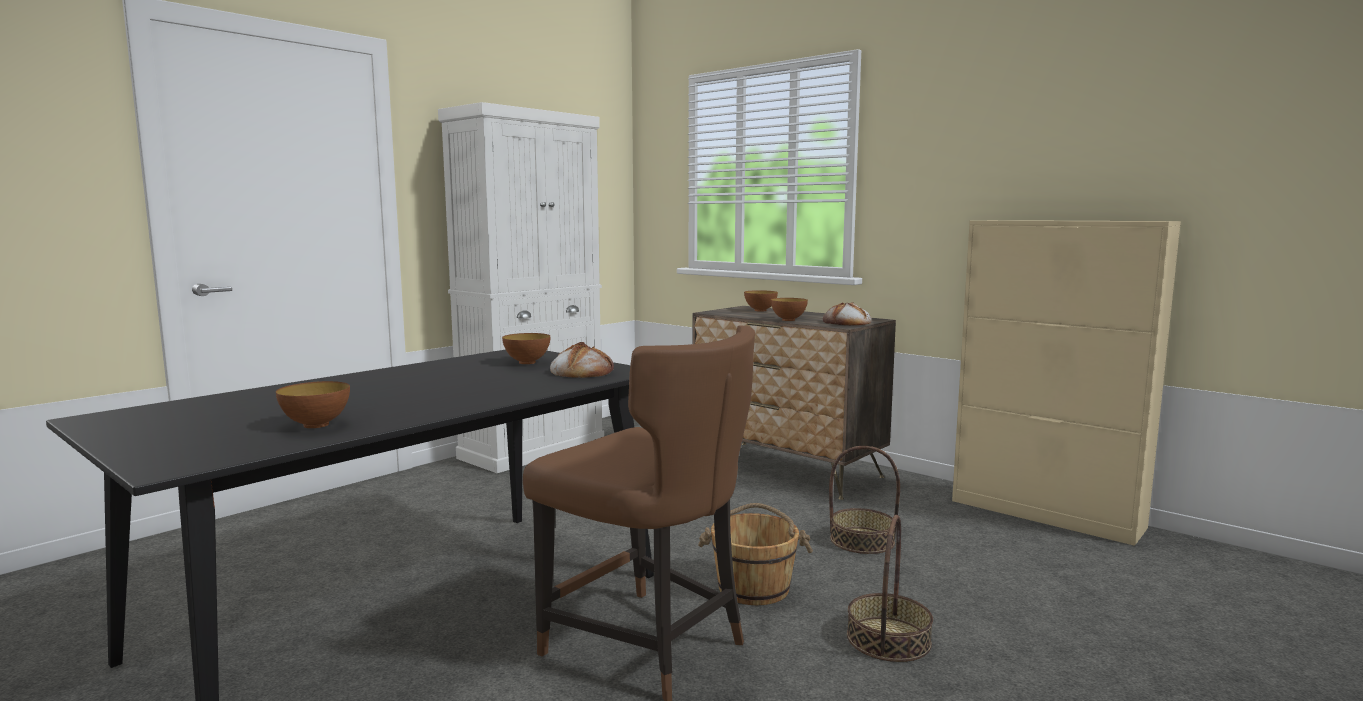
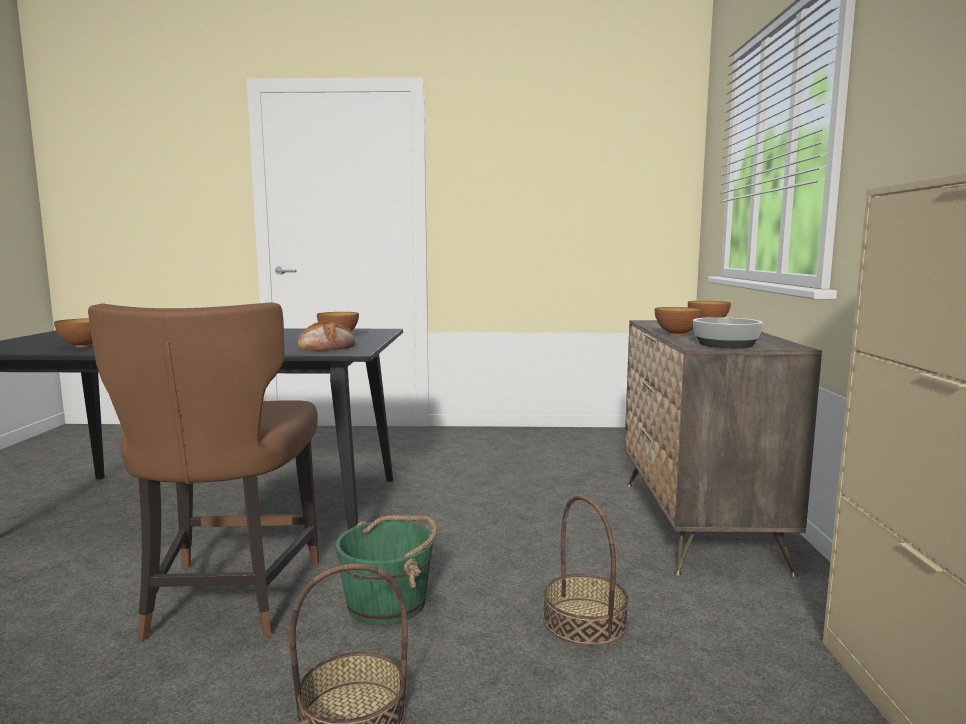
camera: 50 degrees right, 0 degrees up
(533, 450) = (525, 436): white cabinet -> none
(753, 587) = (388, 603): brown bucket -> green bucket
(847, 323) = (726, 344): bread -> bowl

